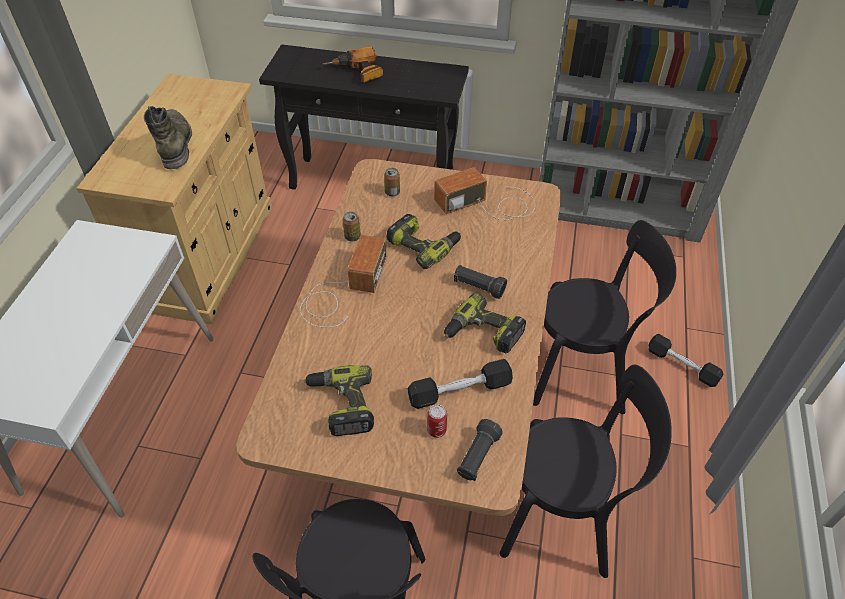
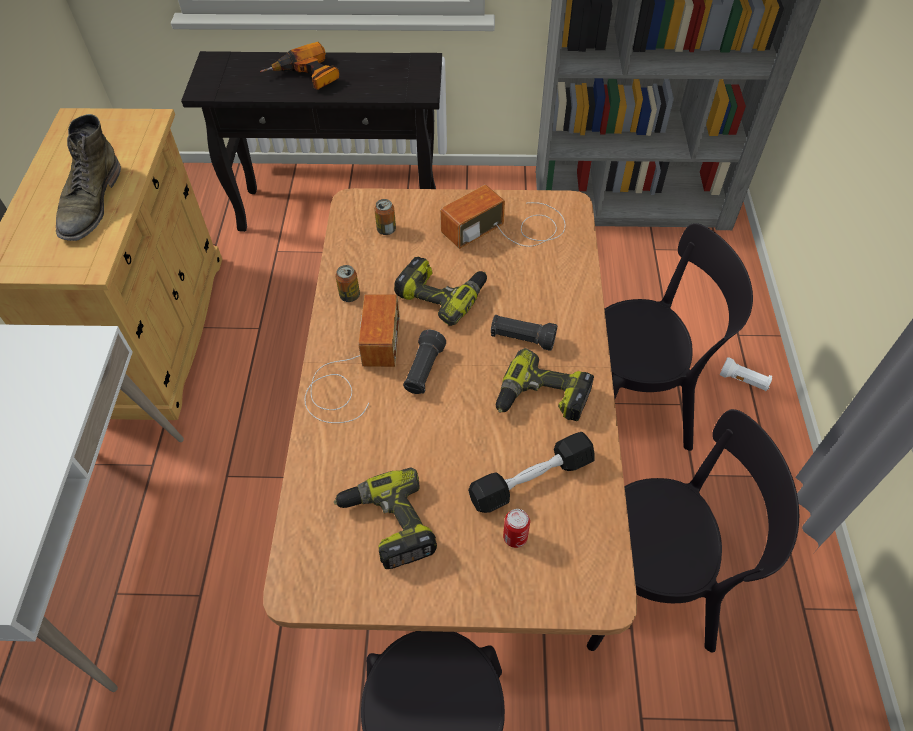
camera: 10 degrees left, 5 degrees up
(175, 143) = (91, 203): green boot -> green boot turned 150 degrees counterclockwise
(477, 457) = (573, 563): black flashlight -> black flashlight (423, 371)
(682, 365) = (743, 381): black dumbbell -> white flashlight

